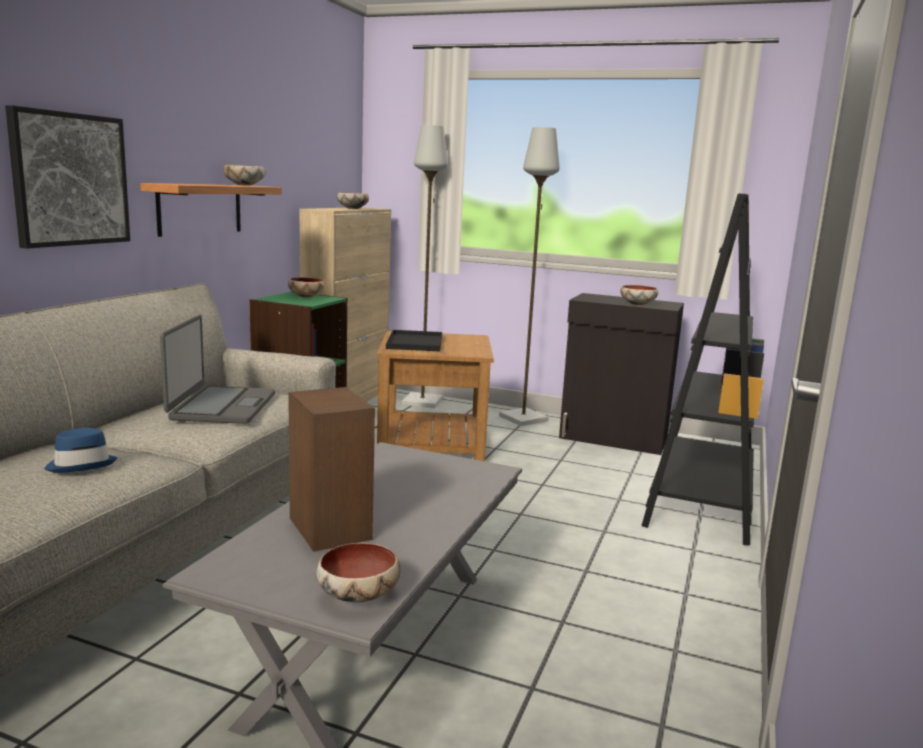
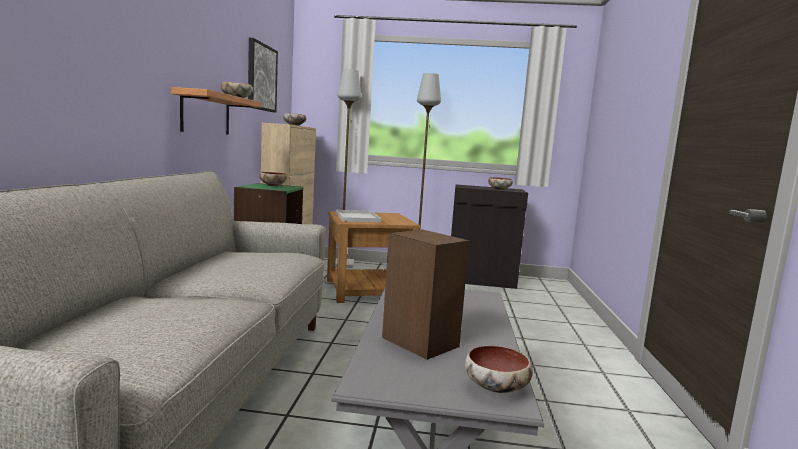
camera: 15 degrees left, 5 degrees down
(70, 179) = (126, 76): picture -> picture (261, 77)
(81, 464) = (184, 308): blue hat -> none
(222, 406) = (257, 261): laptop -> none
(415, 343) = (358, 217): black tray -> white tray
(701, 498) = (561, 313): black bookcase -> none

